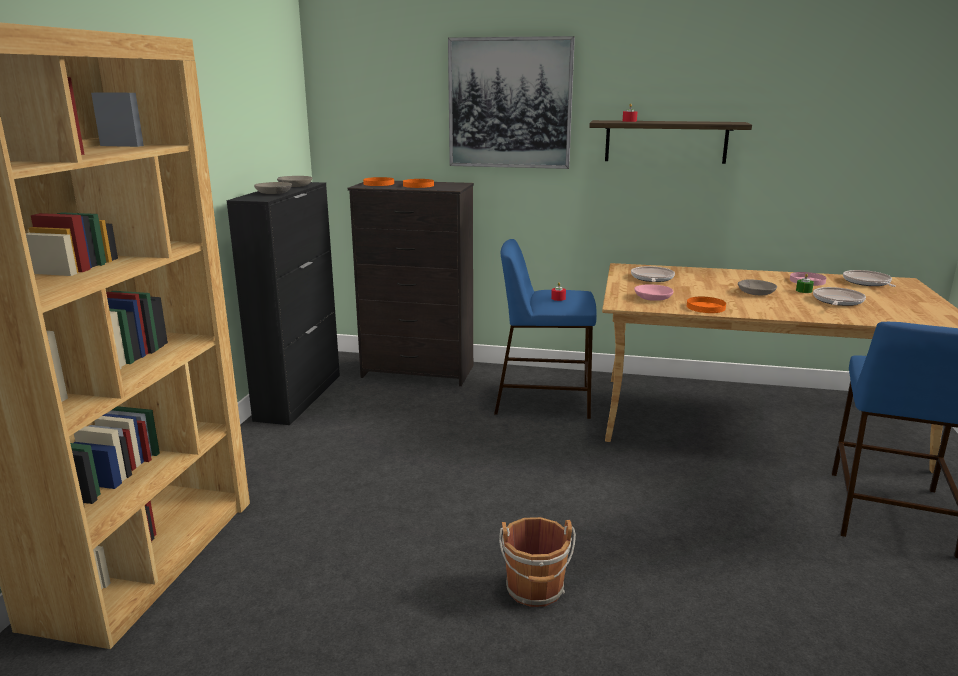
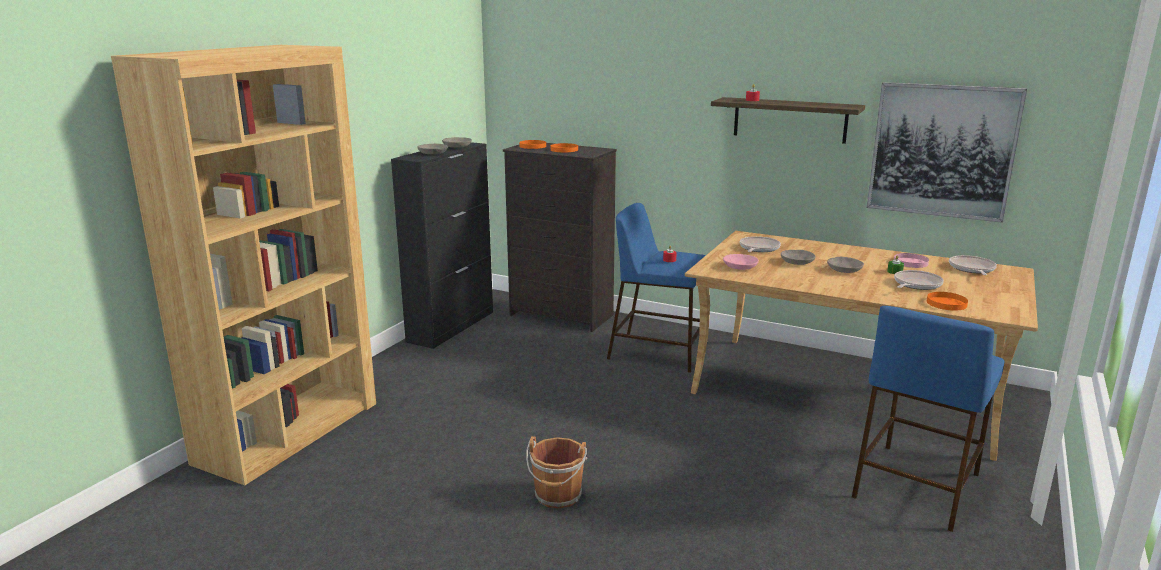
camera: 15 degrees right, 0 degrees up
(510, 103) = (651, 79): picture -> picture (942, 151)
(703, 288) = (797, 262): none -> grey bowl
(706, 307) = (780, 279): orange plate -> orange plate (946, 303)

